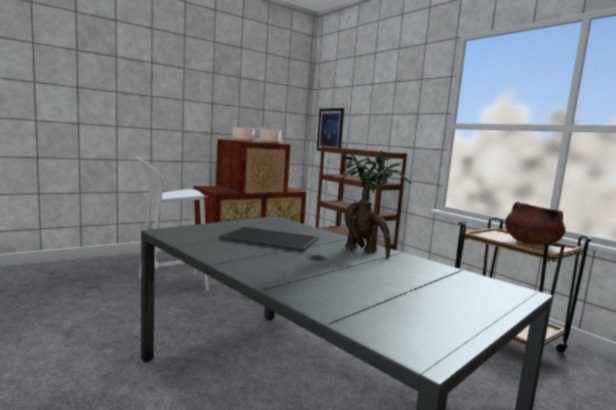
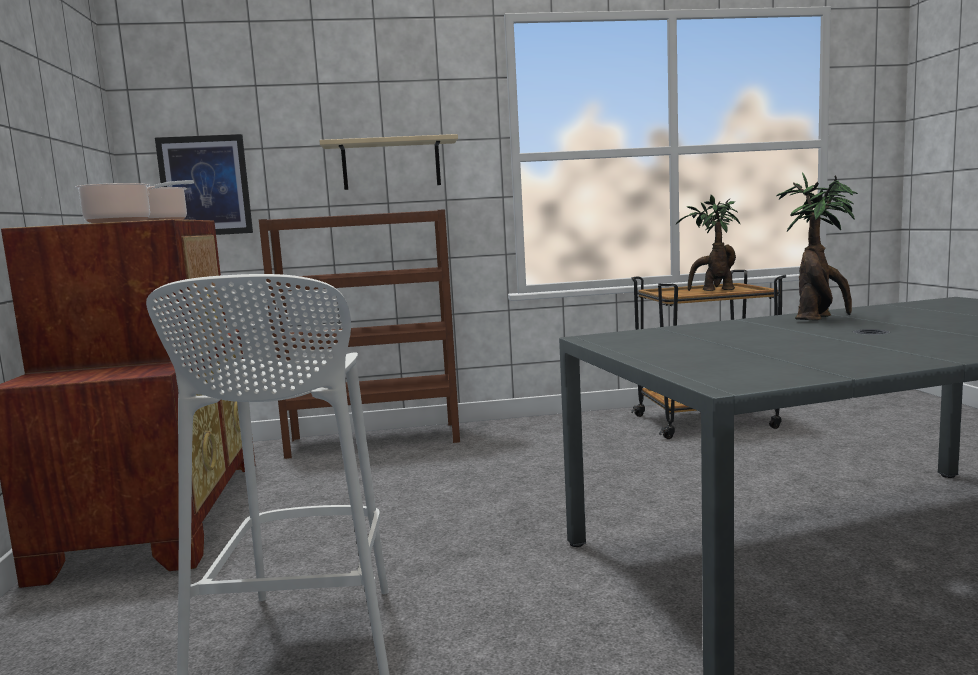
camera: 60 degrees left, 0 degrees up
(271, 239) = (764, 341): tray -> none
(392, 125) = (391, 164): none -> beige shelf
(530, 243) = (713, 291): brown cooking pot -> potted plant

